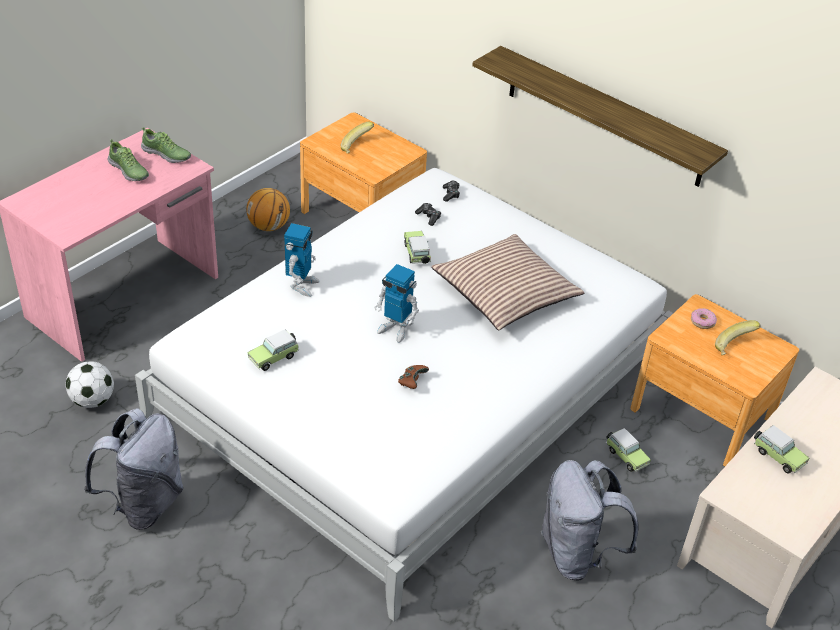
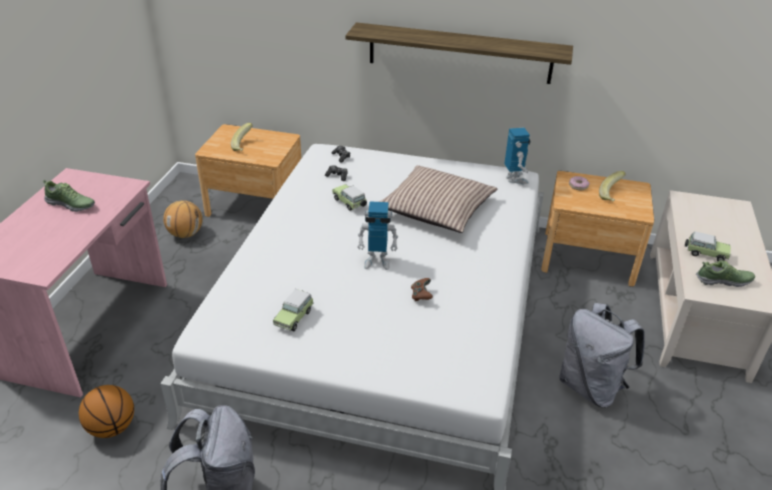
camera: 25 degrees left, 5 degrees down
(93, 400) = (112, 427): football -> basketball
(167, 155) = (99, 183): shoe -> shoe (723, 281)
(302, 285) = (276, 254): toy robot -> toy robot (514, 179)
(625, 456) = (565, 304): toy car -> none

